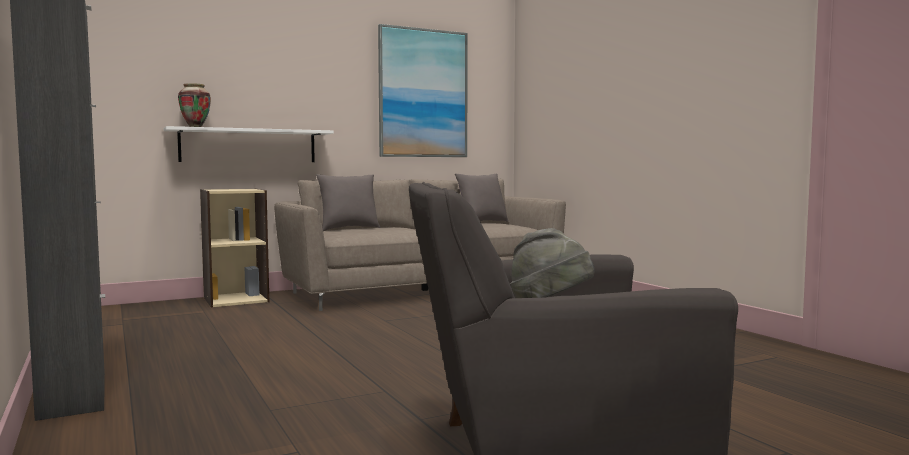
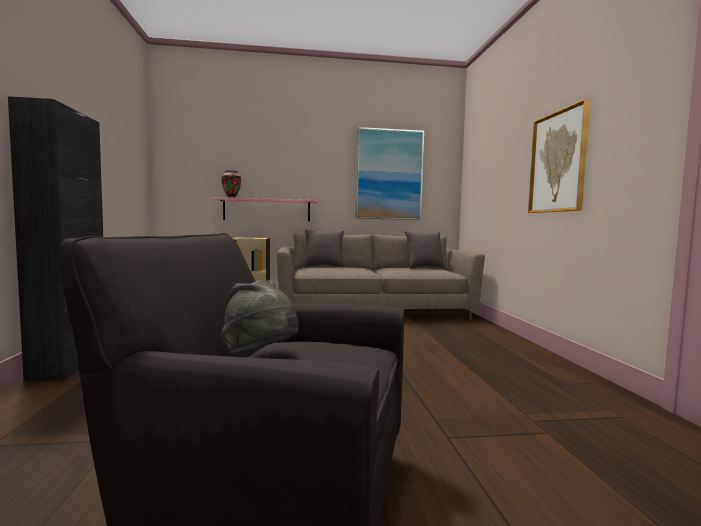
camera: 20 degrees right, 0 degrees up
(249, 146) = (267, 210): white shelf -> pink shelf
(666, 88) = (557, 162): none -> picture

